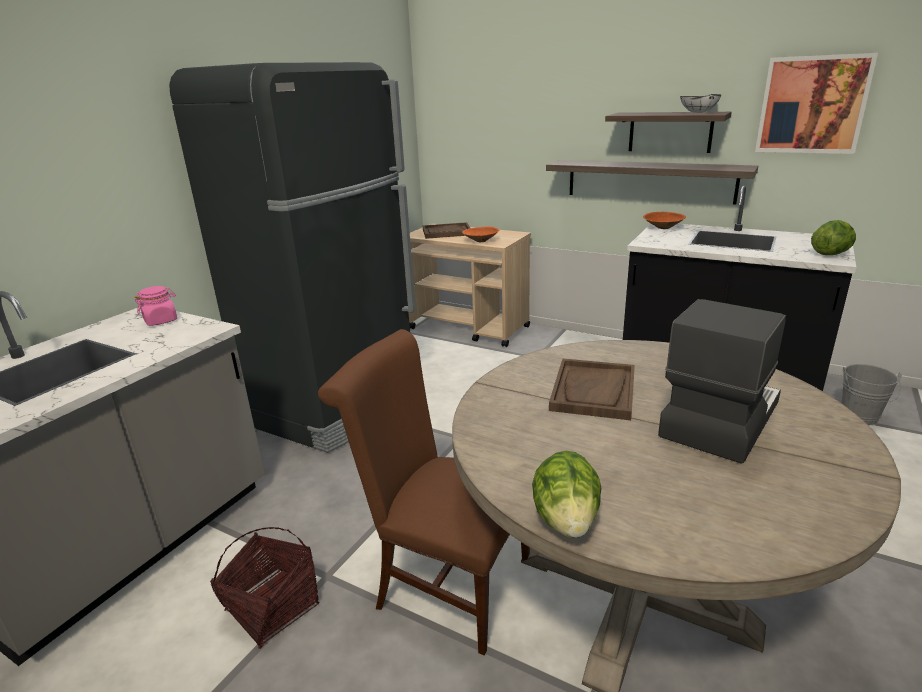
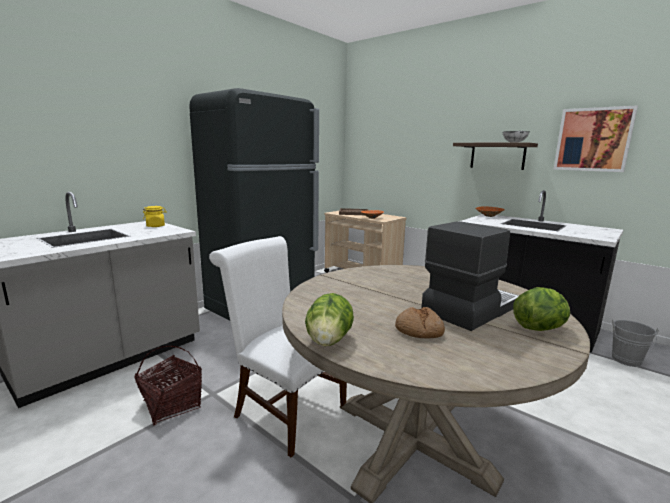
camera: 10 degrees right, 10 degrees down
(161, 321) = (156, 226): pink jar -> yellow jar
(445, 581) = (284, 410): brown chair -> white chair
(593, 391) = (393, 286): brown tray -> none
(649, 181) = (483, 187): shelf -> none
(675, 476) = (419, 331): none -> bread
(831, 254) = (600, 235): lettuce -> lettuce (540, 328)

